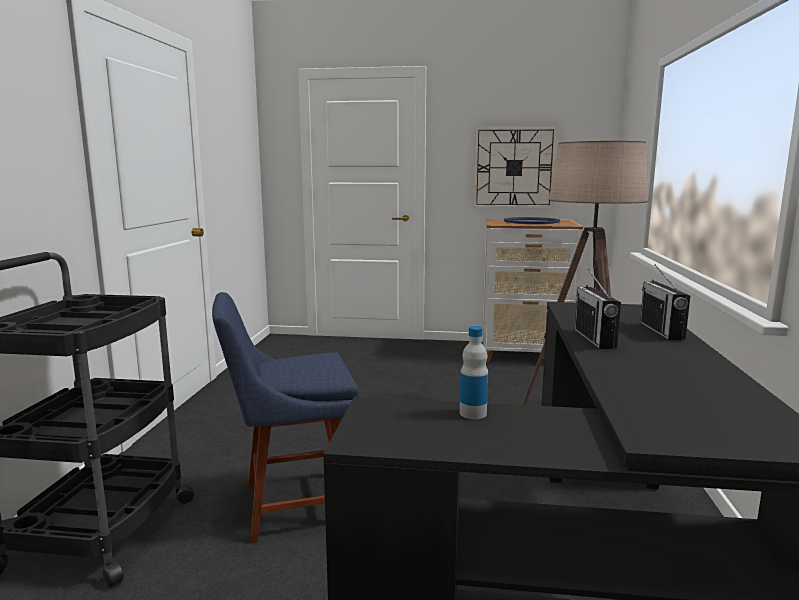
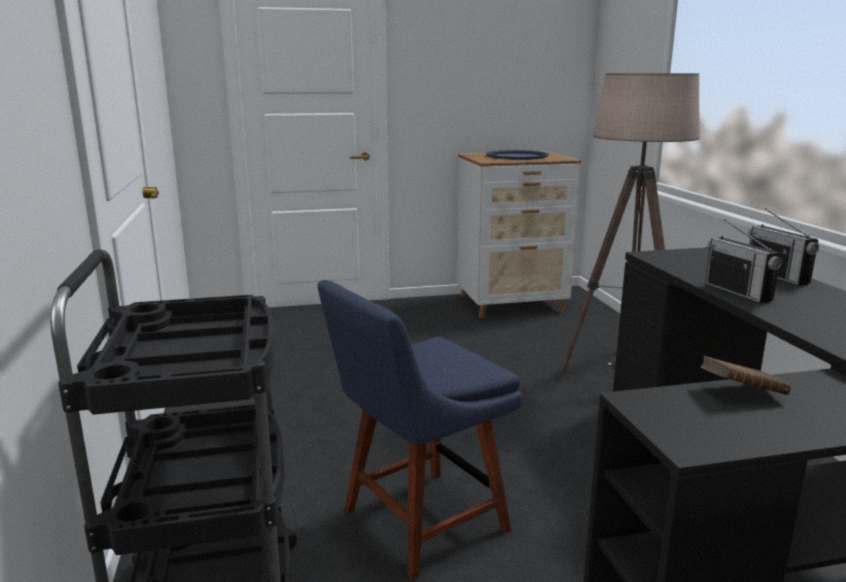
camera: 20 degrees left, 5 degrees up
(473, 413) = (741, 393): bottle -> brown book
(514, 167) = (487, 93): wall clock -> none

